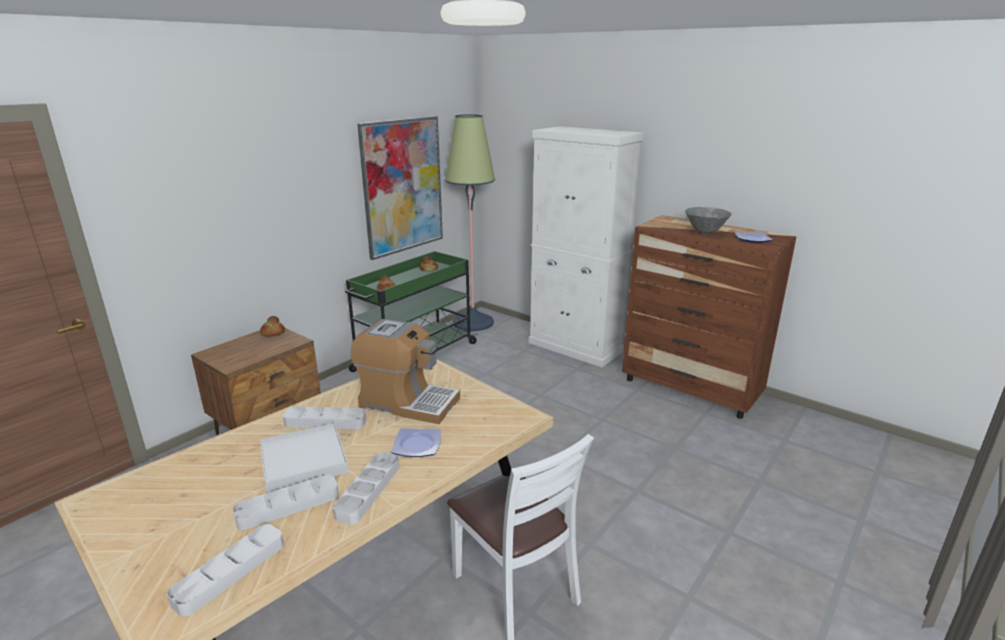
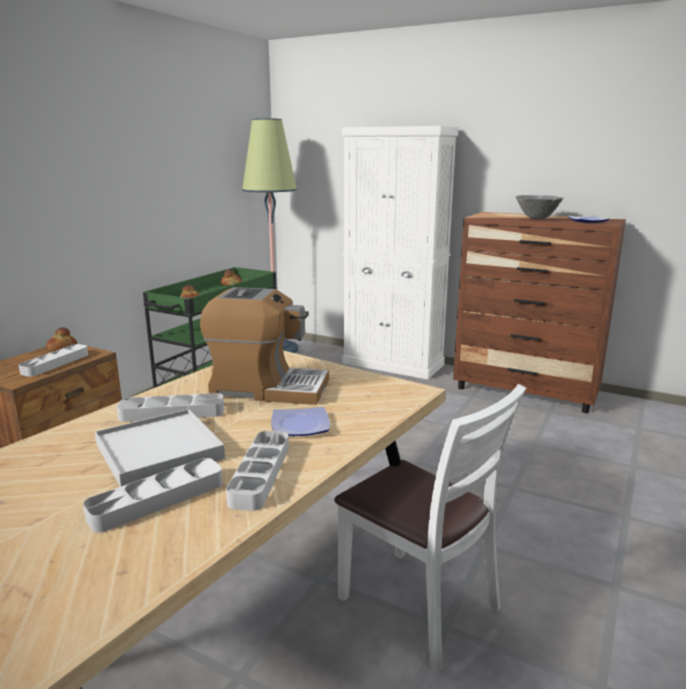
camera: 10 degrees left, 5 degrees down
(230, 572) = (100, 583): grey tray -> grey tray (55, 363)
(403, 186) = (199, 192): picture -> none

